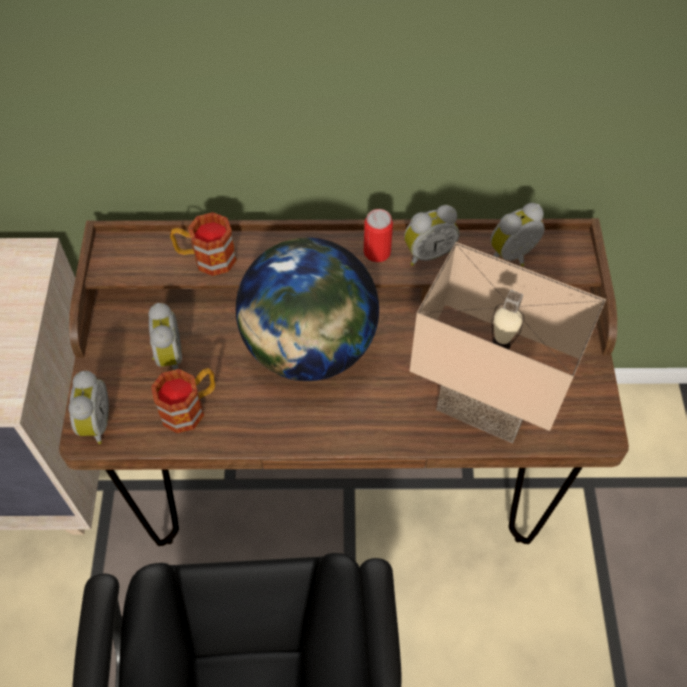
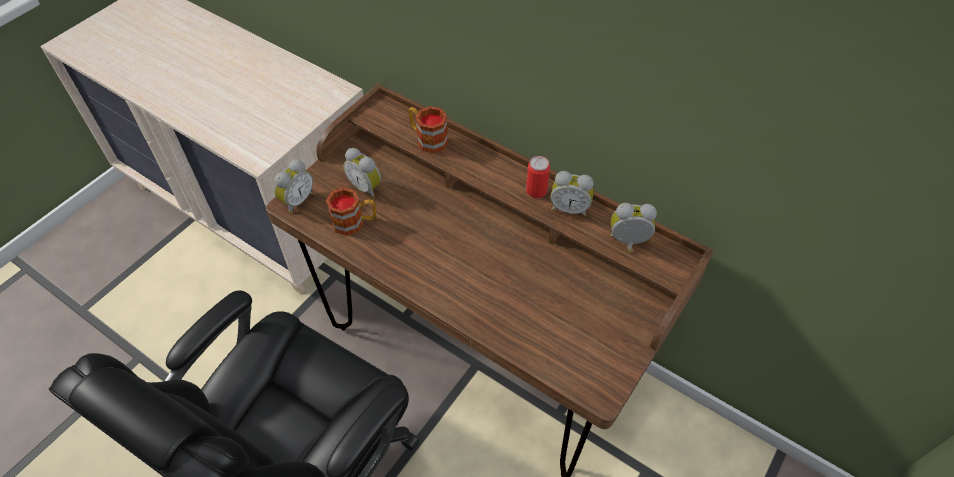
camera: 35 degrees right, 5 degrees down
(167, 356) = (366, 187): alarm clock -> alarm clock turned 105 degrees clockwise
(309, 348) = (453, 229): globe -> none
(486, 403) = (537, 328): beige table lamp -> none

